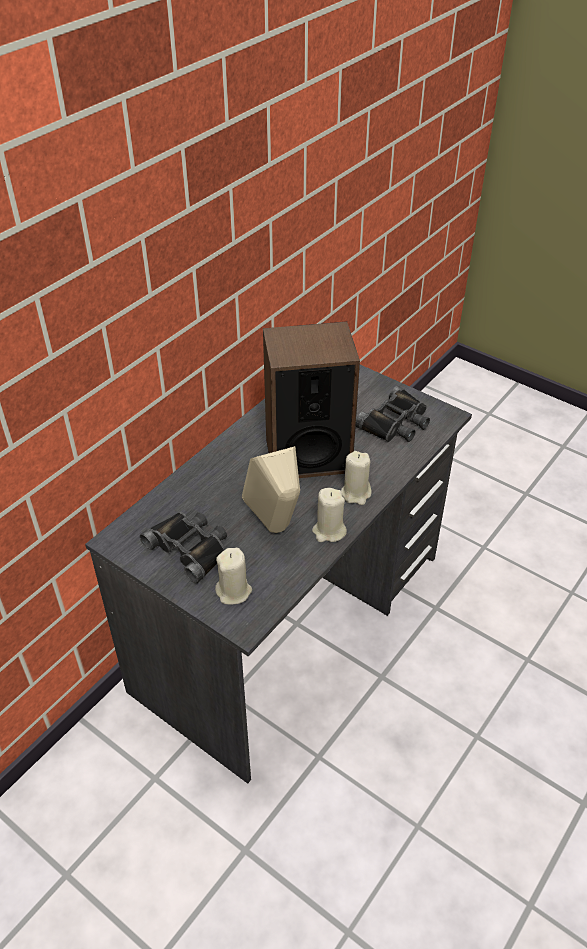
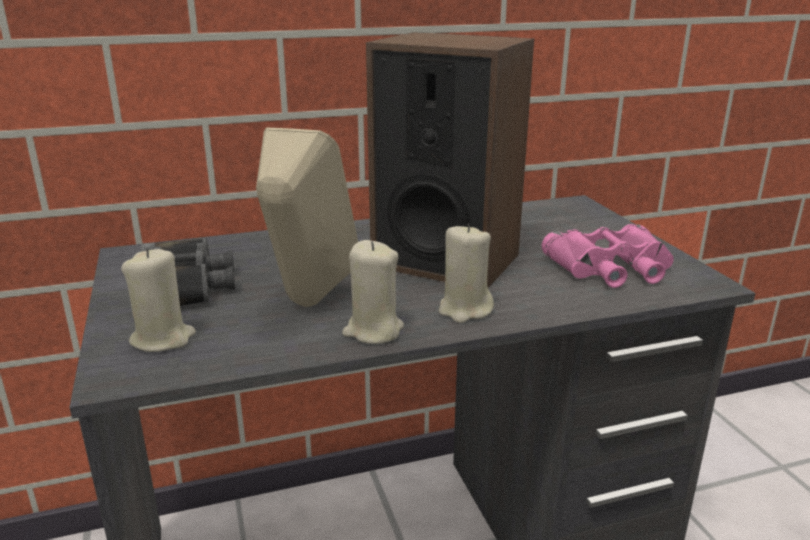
camera: 35 degrees right, 20 degrees down
(396, 423) = (611, 267): black binoculars -> pink binoculars

